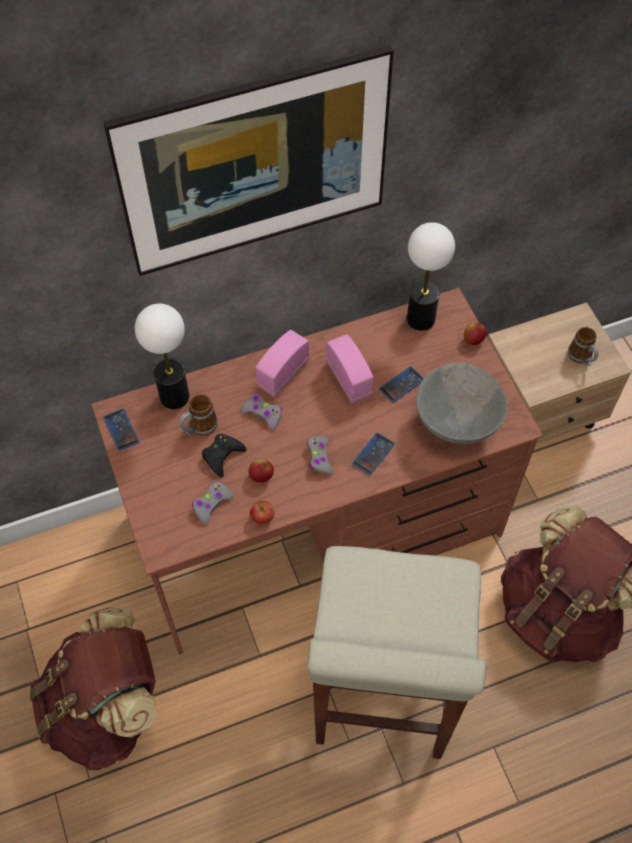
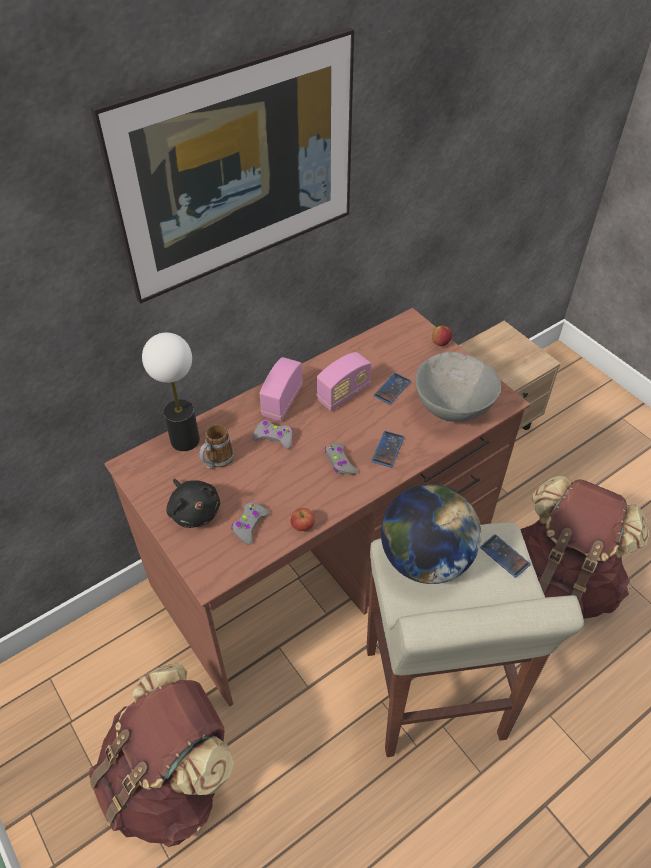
camera: 15 degrees left, 10 degrees down
(121, 430) = (140, 479): phone -> phone (504, 556)
(164, 476) = (194, 511): none -> black plush toy
(222, 456) = (246, 481): black game controller -> none
(261, 476) = (290, 490): apple -> none
(348, 379) = (343, 394): radio -> radio turned 90 degrees clockwise
(372, 579) = (425, 559): none -> globe
(421, 319) = (389, 336): table lamp -> none
(582, 358) = (517, 360): mug -> none

